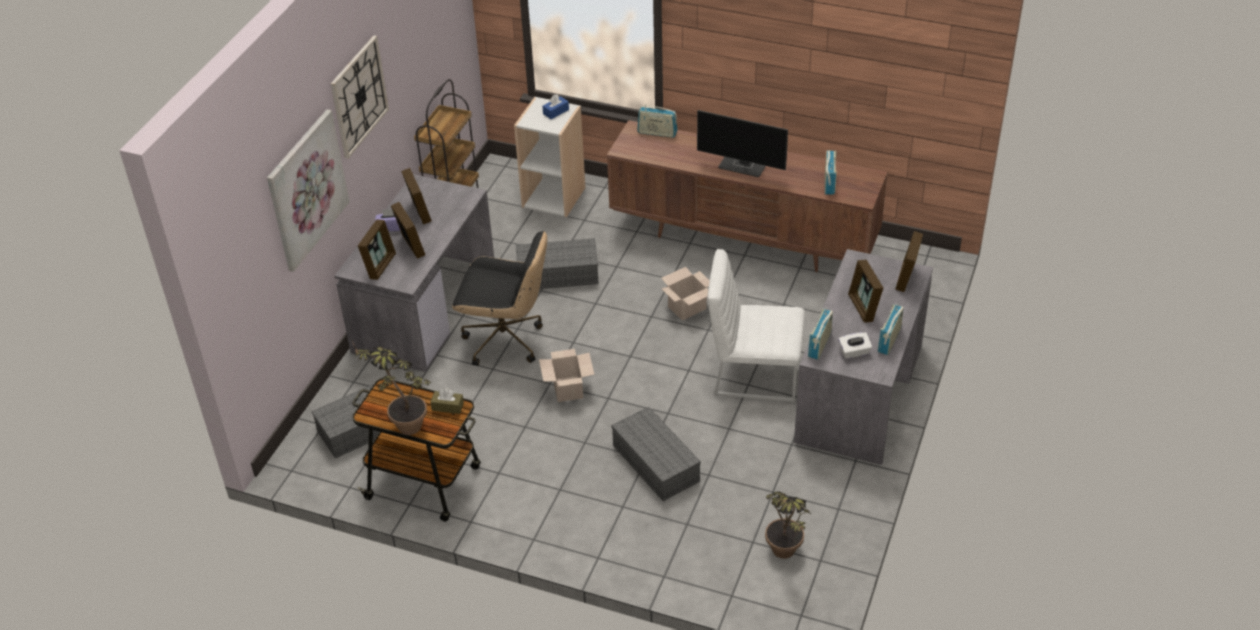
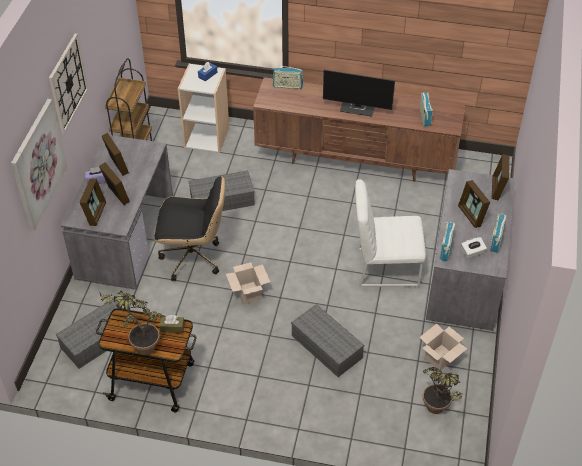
camera: 10 degrees left, 5 degrees up
(686, 308) = (324, 219): cardboard box -> cardboard box (440, 358)

